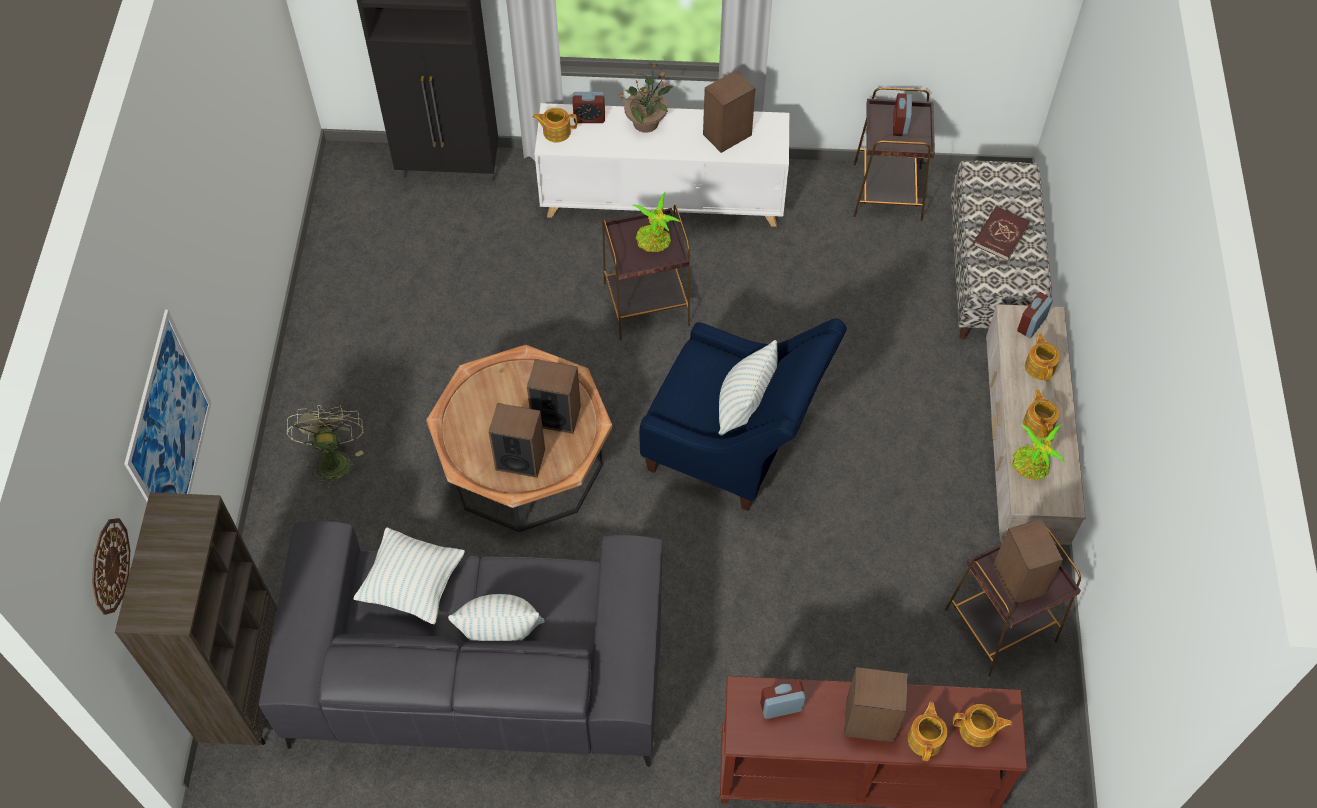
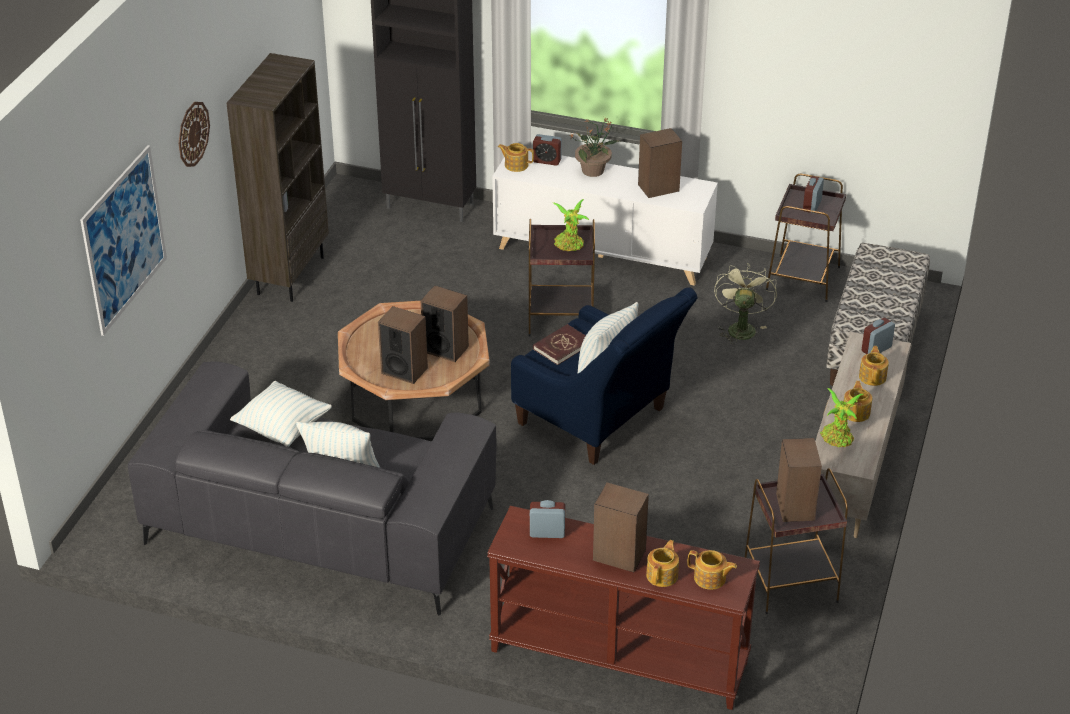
camera: 15 degrees right, 20 degrees down
(109, 565) = (45, 280): wall clock -> wall clock (193, 134)
(247, 691) = (127, 502): brown bookcase -> brown bookcase (290, 275)
(332, 459) = (257, 370): green fan -> green fan (741, 327)
(1000, 235) = (876, 294): red book -> red book (562, 346)

